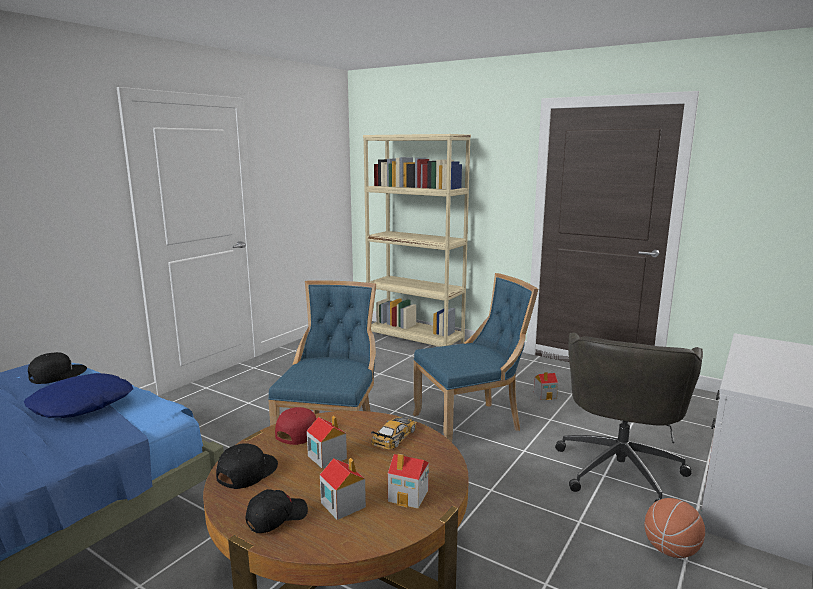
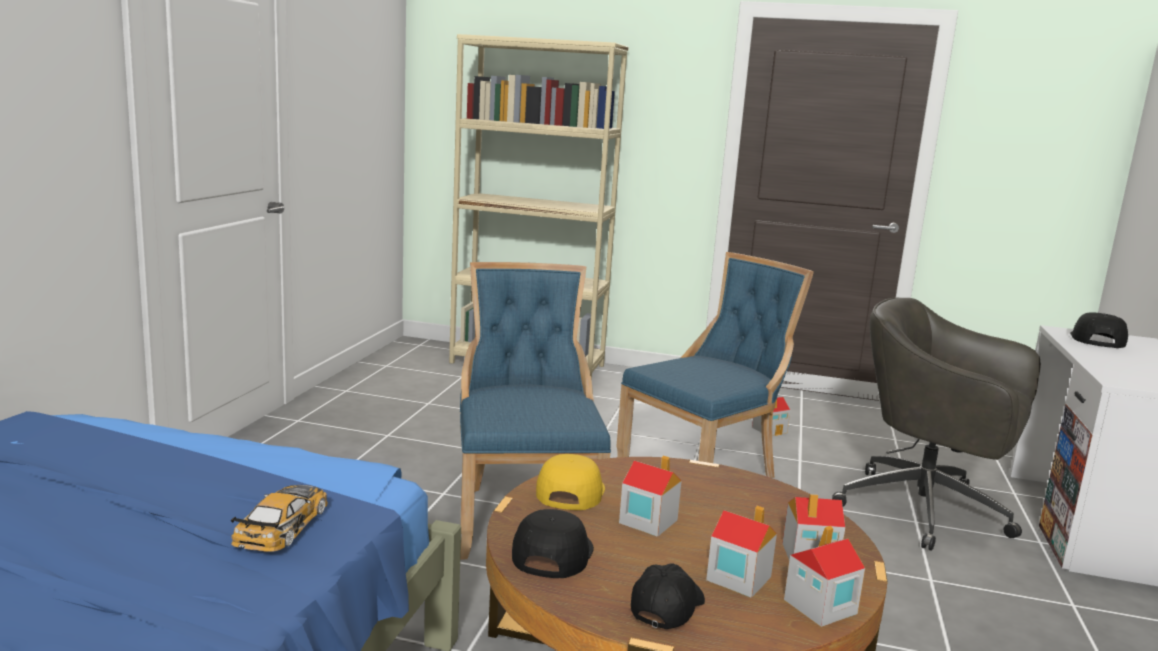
camera: 20 degrees left, 0 degrees up
(57, 374) = (93, 432): black cap -> black cap (1096, 339)
(81, 404) = (212, 475): blue pillow -> none
(300, 431) = (569, 491): red cap -> yellow cap
(375, 534) = (819, 607): none -> toy house
(394, 436) = (711, 485): toy car -> toy car (283, 525)
(619, 468) = (927, 512): grey office chair -> grey office chair turned 120 degrees clockwise
(671, 550) = (1051, 596): basketball -> none

